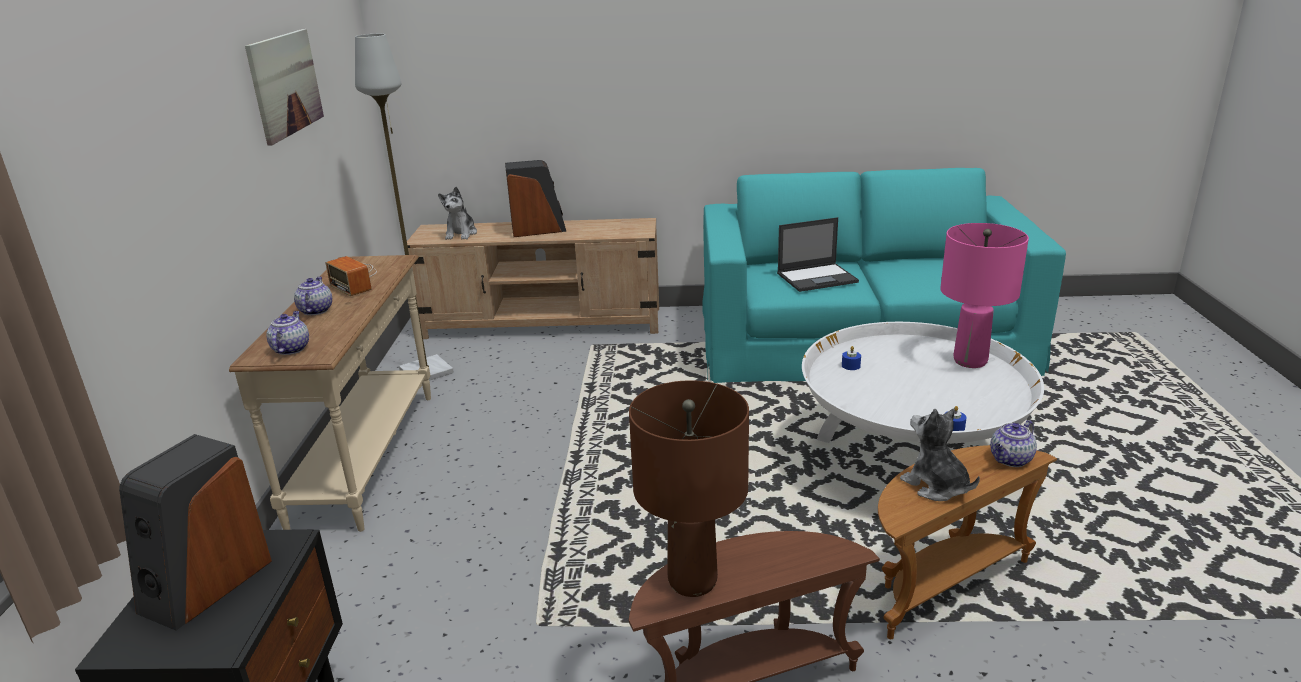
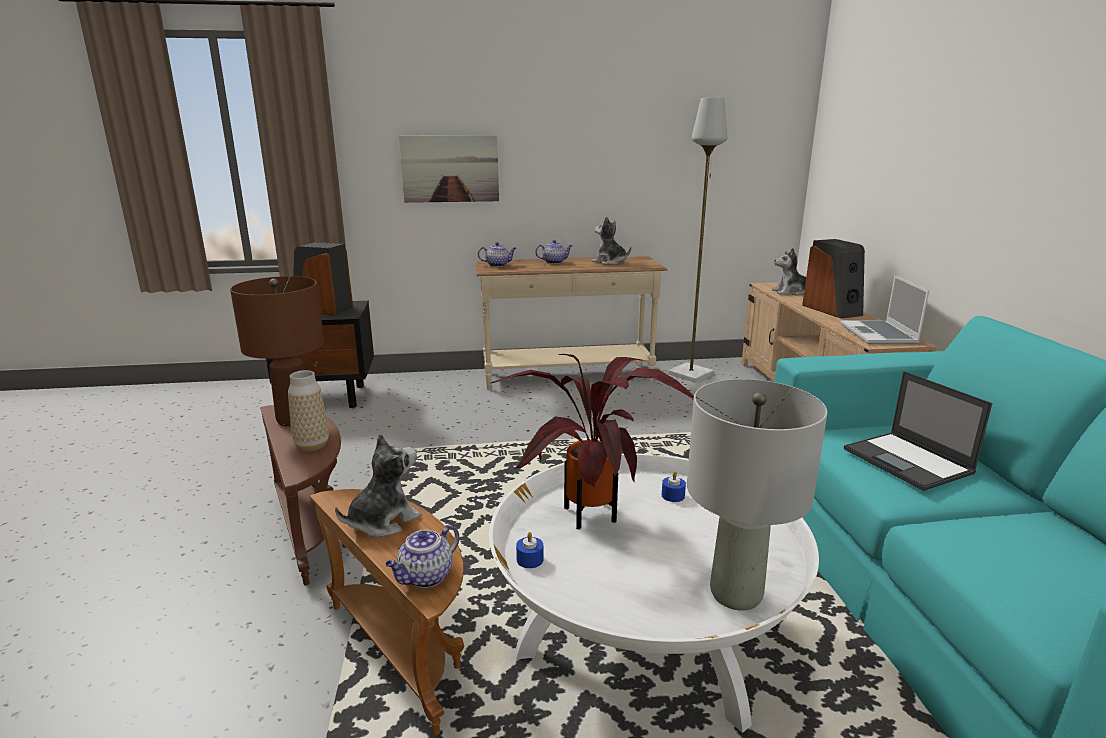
camera: 80 degrees right, 5 degrees down
(285, 84) = (642, 125): picture -> picture (450, 169)
(355, 278) = (610, 262): radio -> plush toy
(620, 227) = (879, 334): none -> laptop
(777, 552) = (312, 445): none -> vase
(890, 401) = (588, 518): none -> potted plant
(970, 361) = (737, 594): pink table lamp -> grey table lamp
(1010, 460) = (425, 577): teapot -> teapot turned 90 degrees counterclockwise

